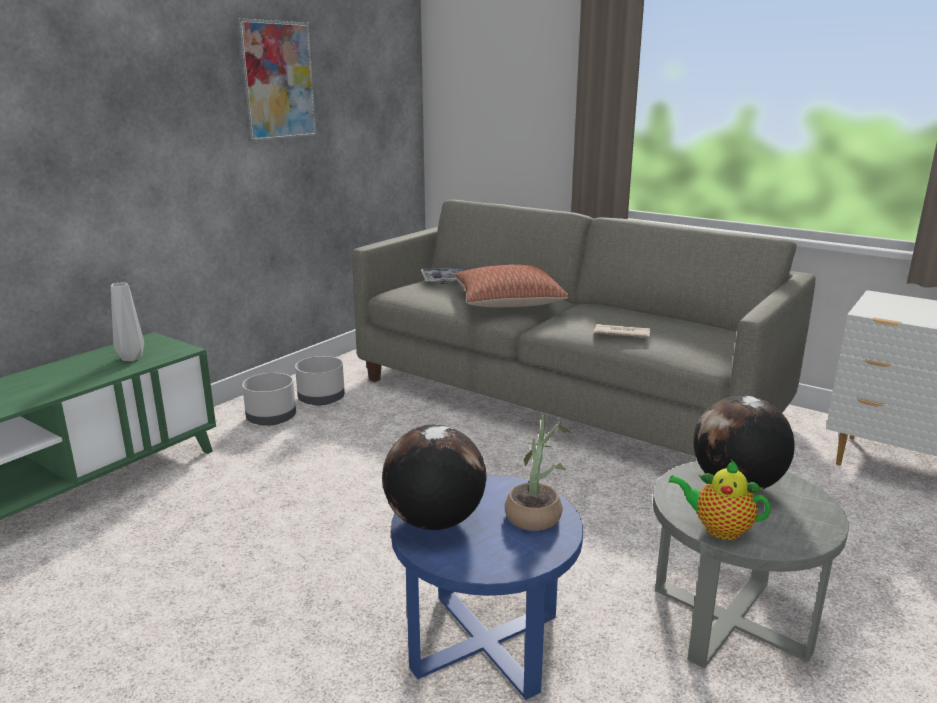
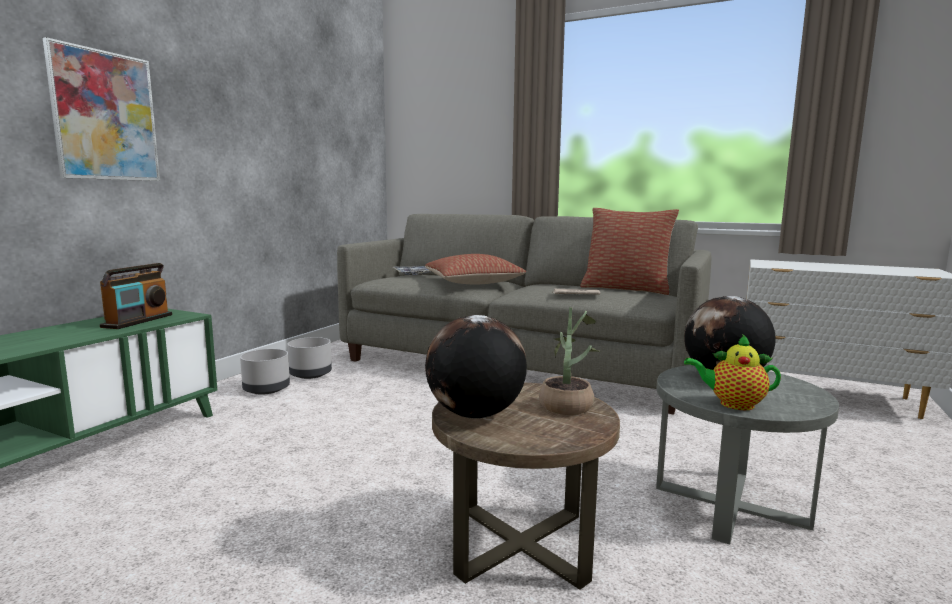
camera: 10 degrees left, 10 degrees down
(132, 358) = (138, 321): grey vase -> radio
(277, 80) = (274, 106): picture -> picture (105, 116)
(485, 641) = (521, 543): blue side table -> brown side table
(694, 323) = (626, 289): none -> pillow

